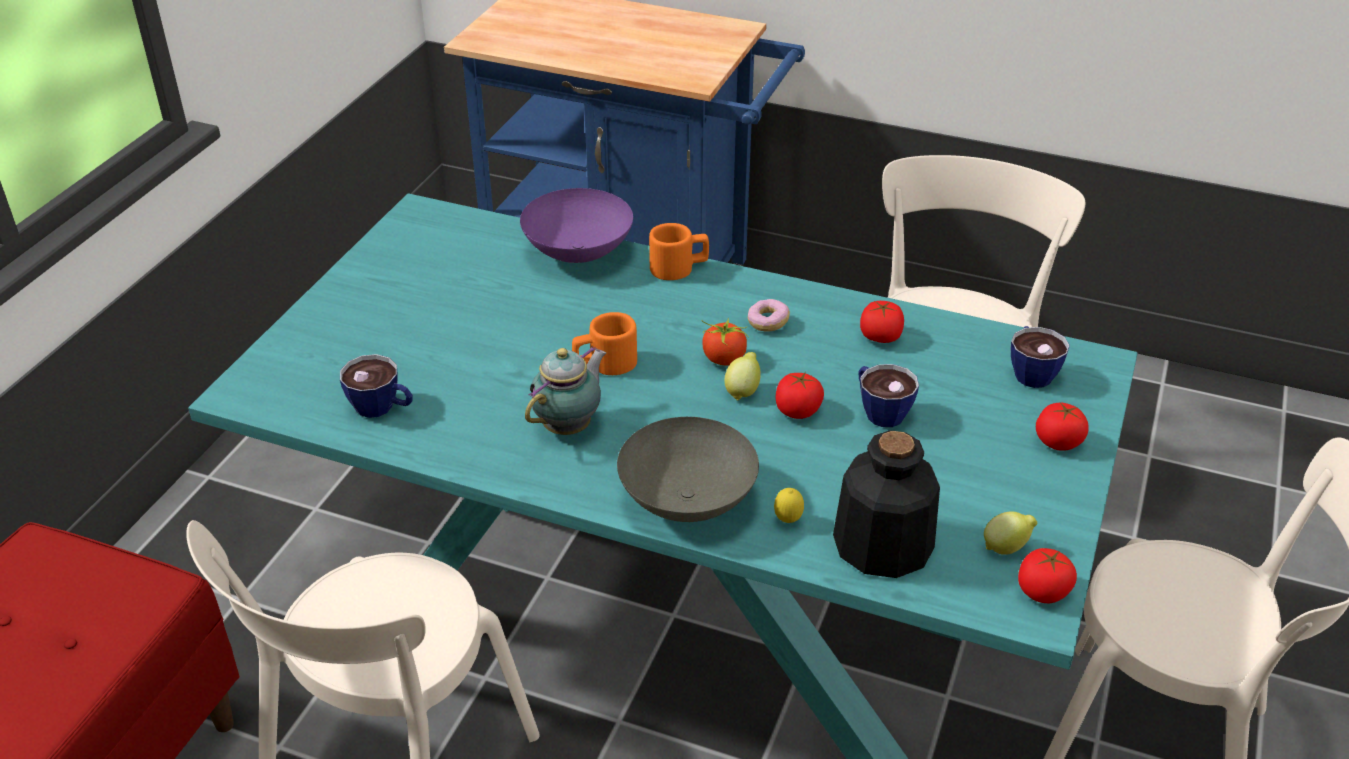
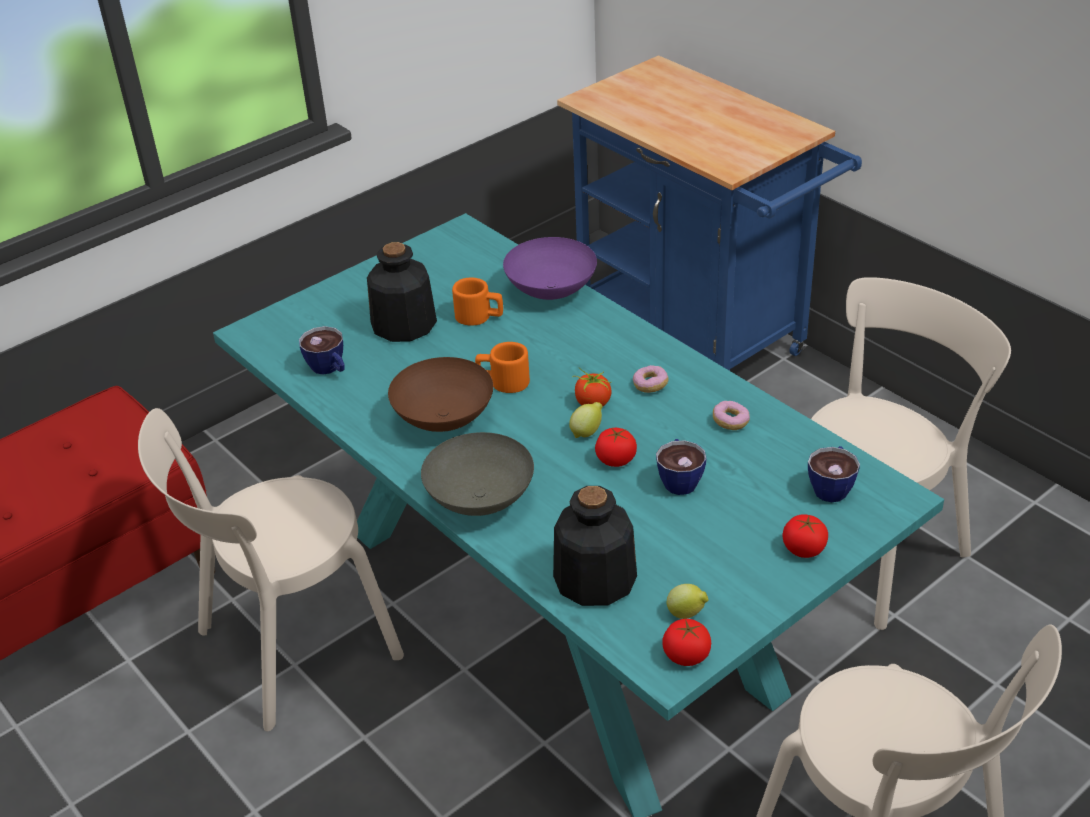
camera: 30 degrees right, 0 degrees up
(434, 333) = (404, 325): none -> bottle
(570, 426) = (443, 420): teapot -> brown bowl
(679, 268) = (617, 323): orange mug -> orange mug (479, 317)
(787, 521) = (539, 538): lemon -> none
(880, 337) = (730, 422): tomato -> donut

